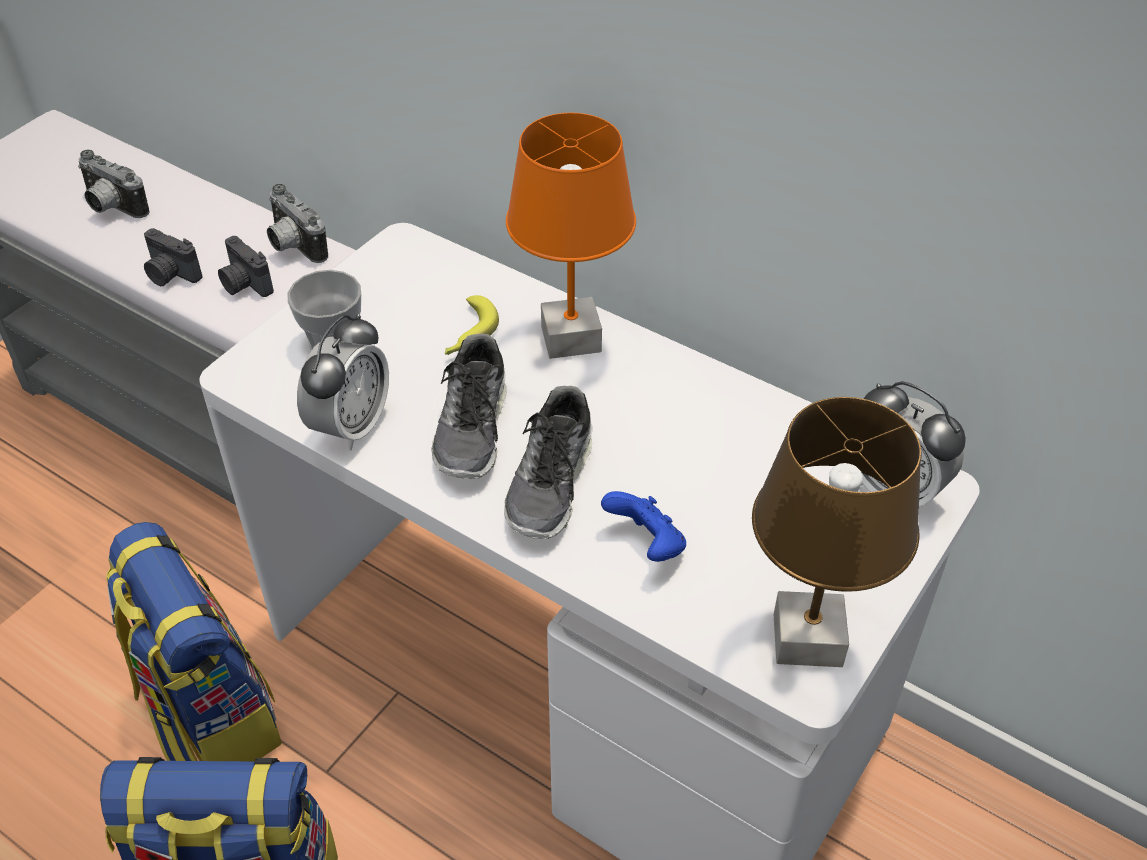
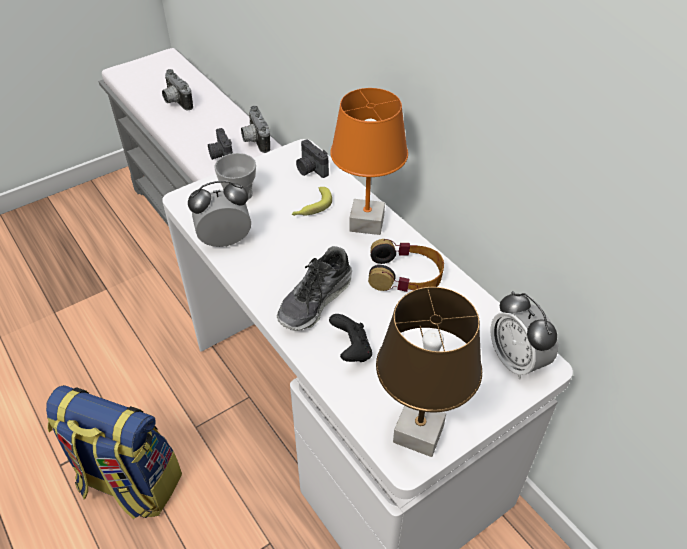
camera: 20 degrees right, 0 degrees up
(171, 275) = (187, 142): camera -> camera (310, 170)
(209, 714) = (151, 378): backpack -> none
(351, 426) = (225, 241): alarm clock -> alarm clock turned 150 degrees counterclockwise
(473, 429) = (288, 259): shoe -> none
(646, 545) = (351, 350): blue game controller -> black game controller
(671, 405) = (405, 274): none -> headphones

